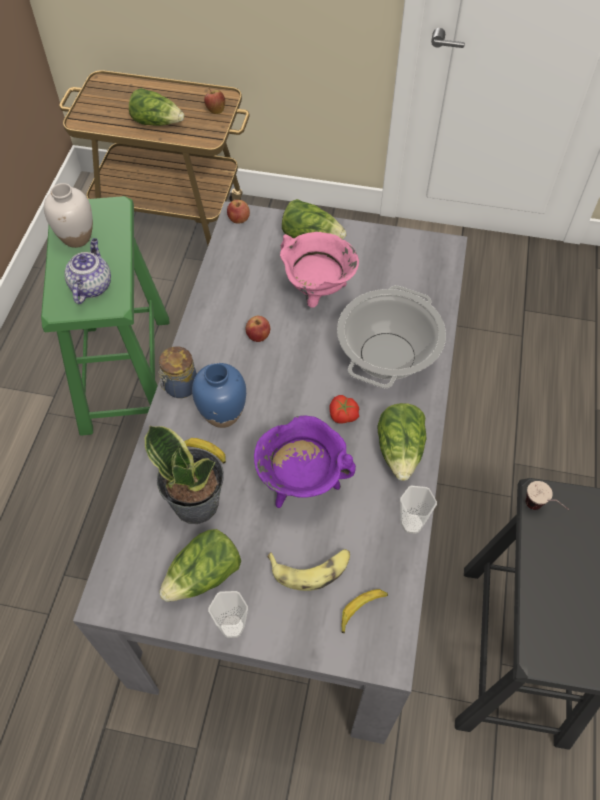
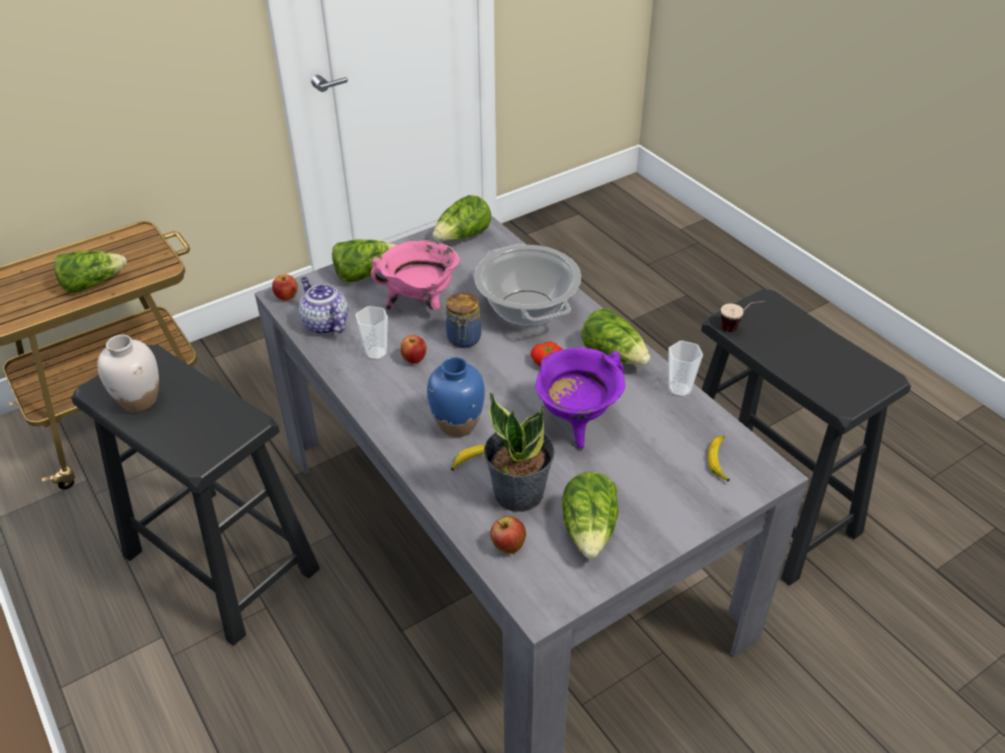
camera: 45 degrees left, 15 degrees down
(91, 286) = (207, 424): teapot -> teapot (325, 323)
(126, 373) = (220, 561): green stool -> black stool
(180, 387) = (396, 432): jar -> jar (464, 339)
(215, 110) = (142, 246): apple -> apple (508, 546)
(232, 626) = (653, 542): cup -> cup (376, 353)
(311, 568) = (655, 465): banana -> none
(418, 253) = (462, 237): none -> lettuce

